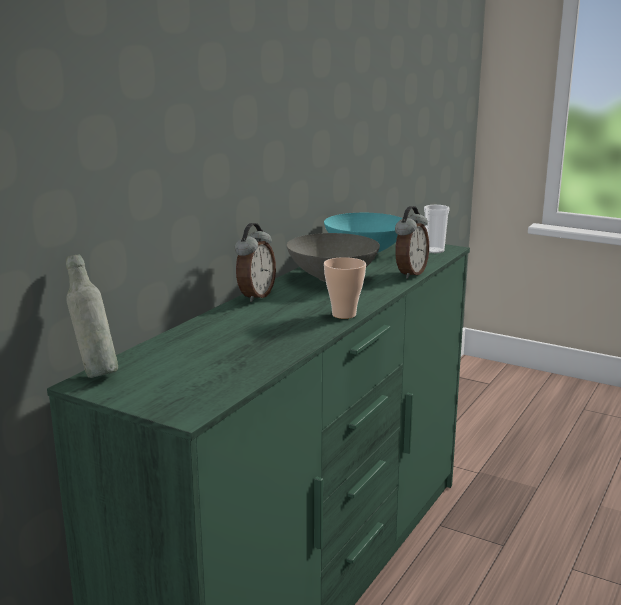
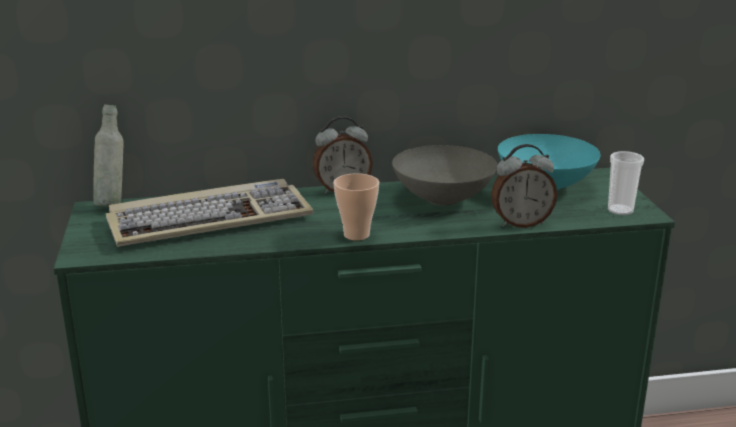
camera: 50 degrees right, 5 degrees up
(215, 347) = (210, 219): none -> keyboard

